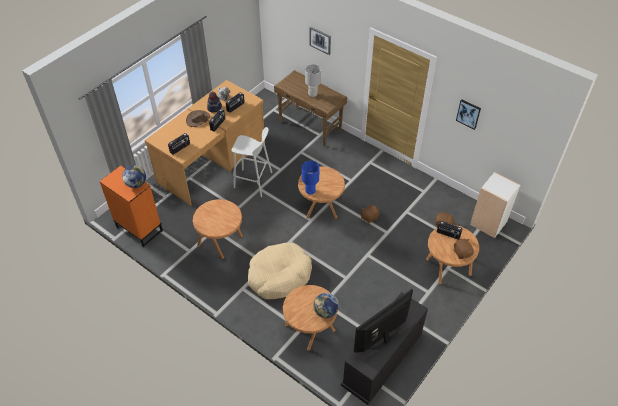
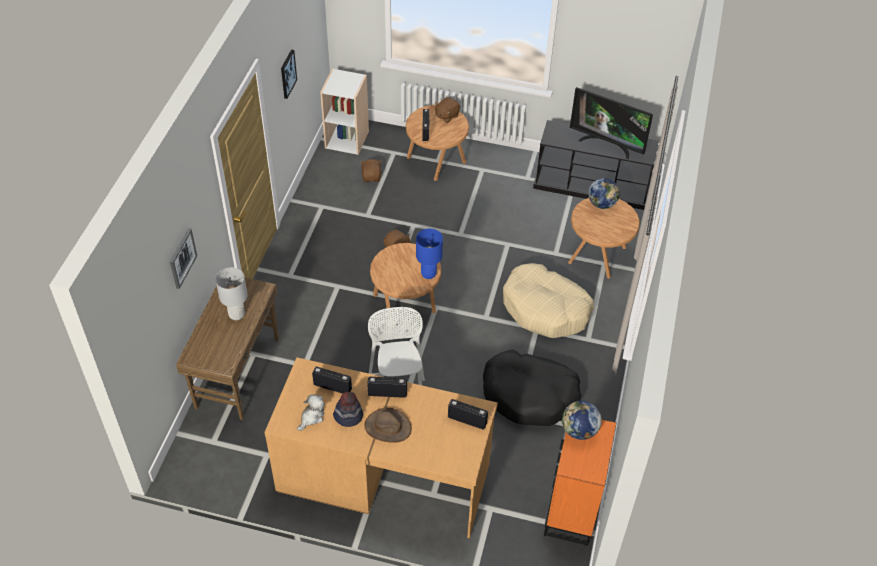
camera: 115 degrees left, 0 degrees up
(221, 240) = (529, 395): brown side table -> black dog bed

